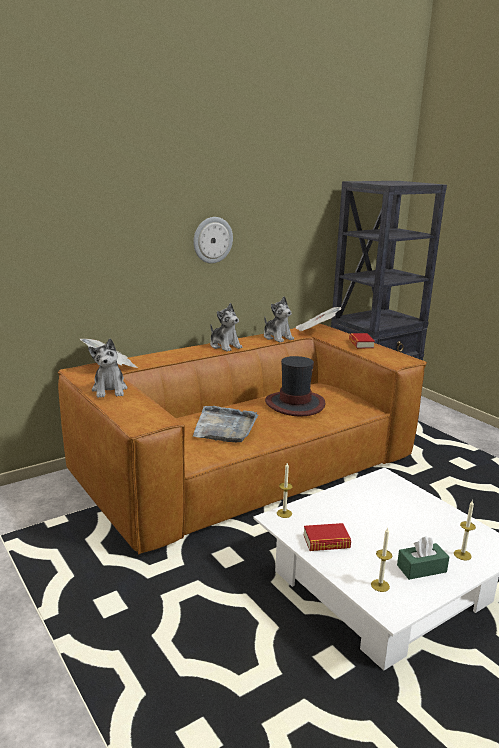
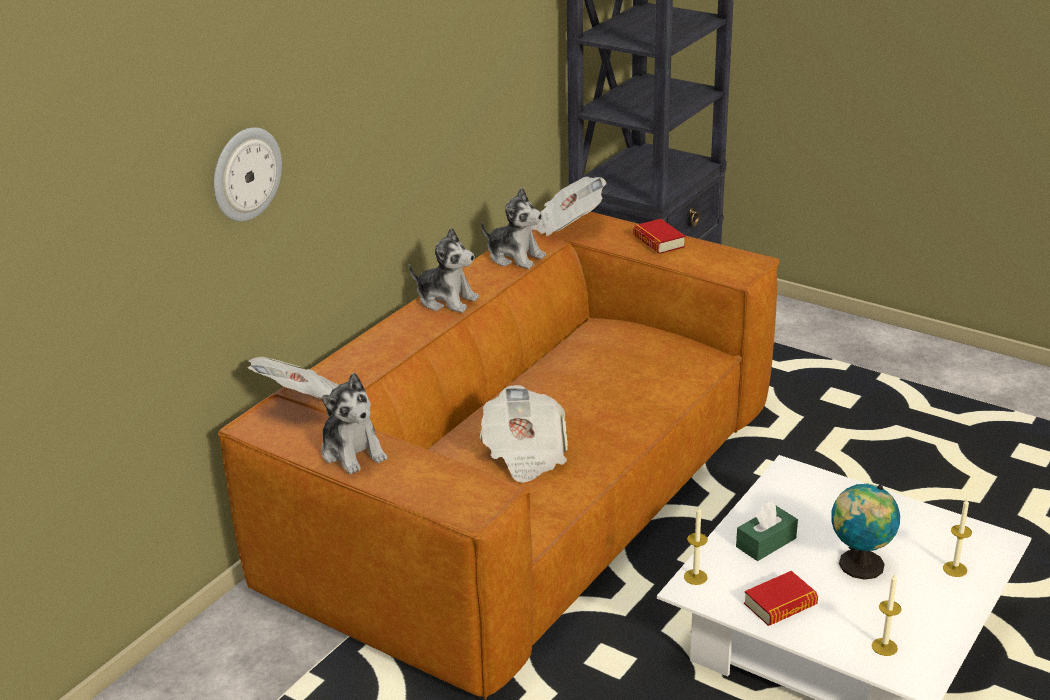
camera: 20 degrees left, 10 degrees up
(212, 240) = (396, 120): wall clock -> wall clock (245, 174)
(225, 427) = (525, 455): grey tray -> newspaper
(295, 404) = (596, 377): hat -> none
(395, 535) = (859, 566): none -> globe
(421, 568) = (918, 606): green tissue box -> green tissue box (766, 542)

